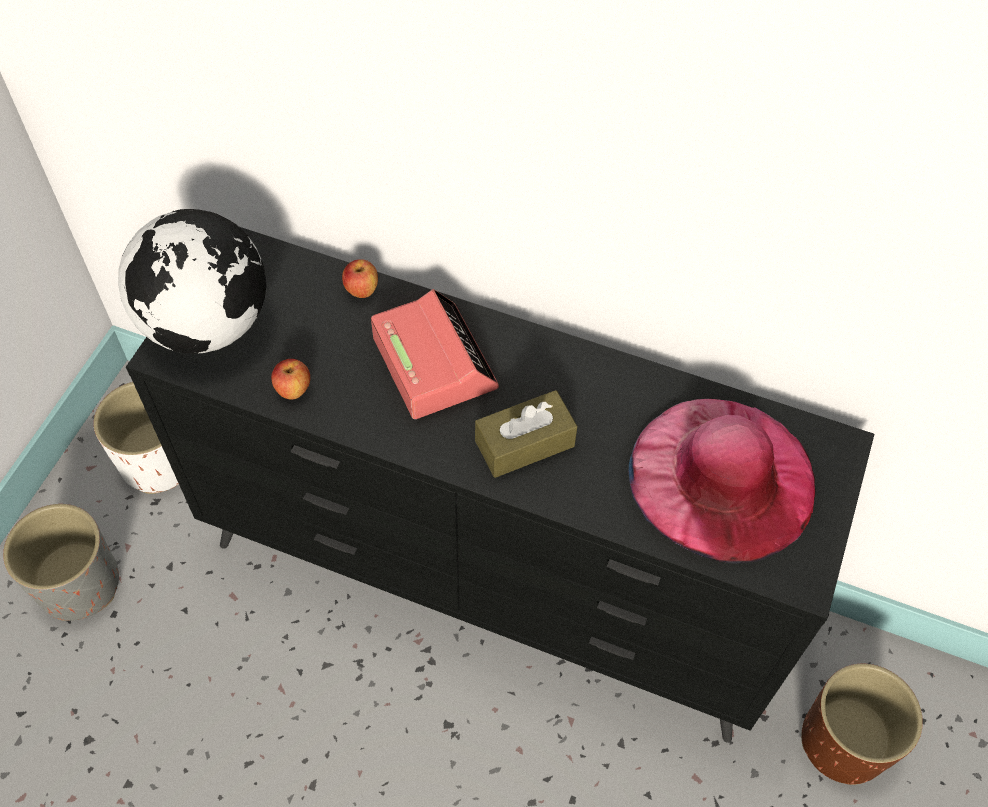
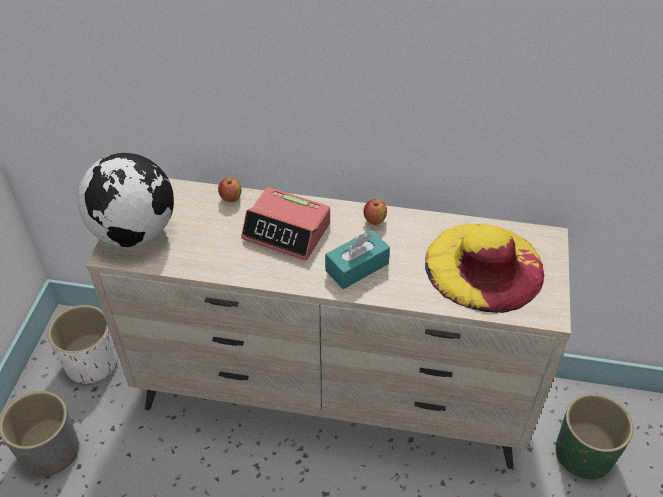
camera: 10 degrees left, 10 degrees down
(293, 389) = (200, 260): apple -> apple (374, 220)
(433, 362) = (287, 231): alarm clock -> alarm clock turned 150 degrees clockwise
(491, 580) = (333, 397): black dresser -> beige dresser
(524, 443) = (357, 267): brown tissue box -> turquoise tissue box
(722, 477) = (484, 266): pink hat -> yellow hat
(844, 741) = (584, 454): brown planter -> green planter

